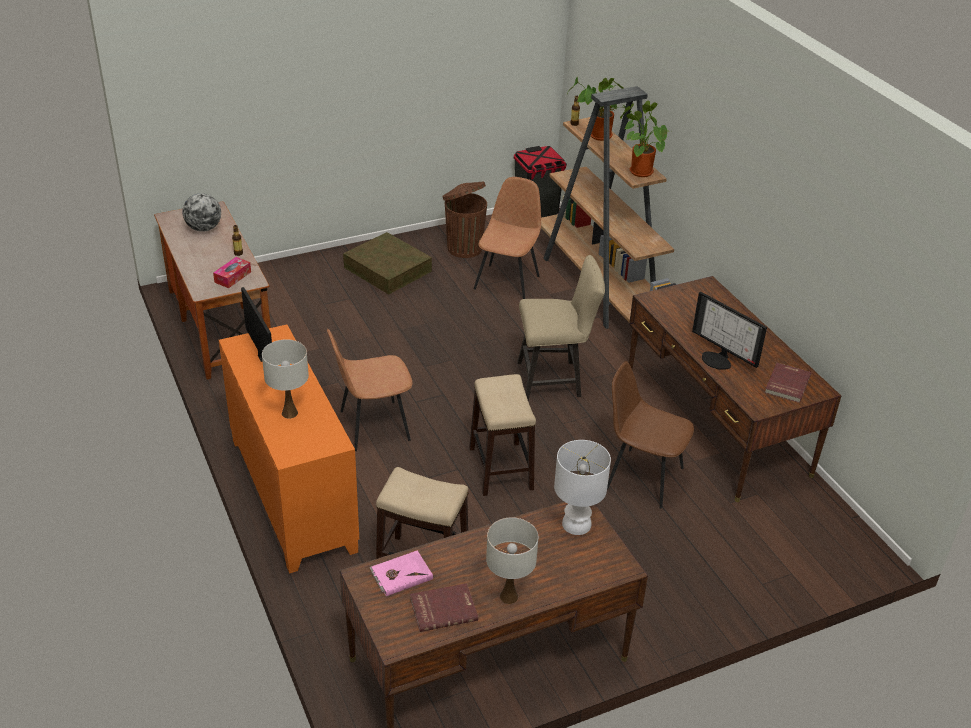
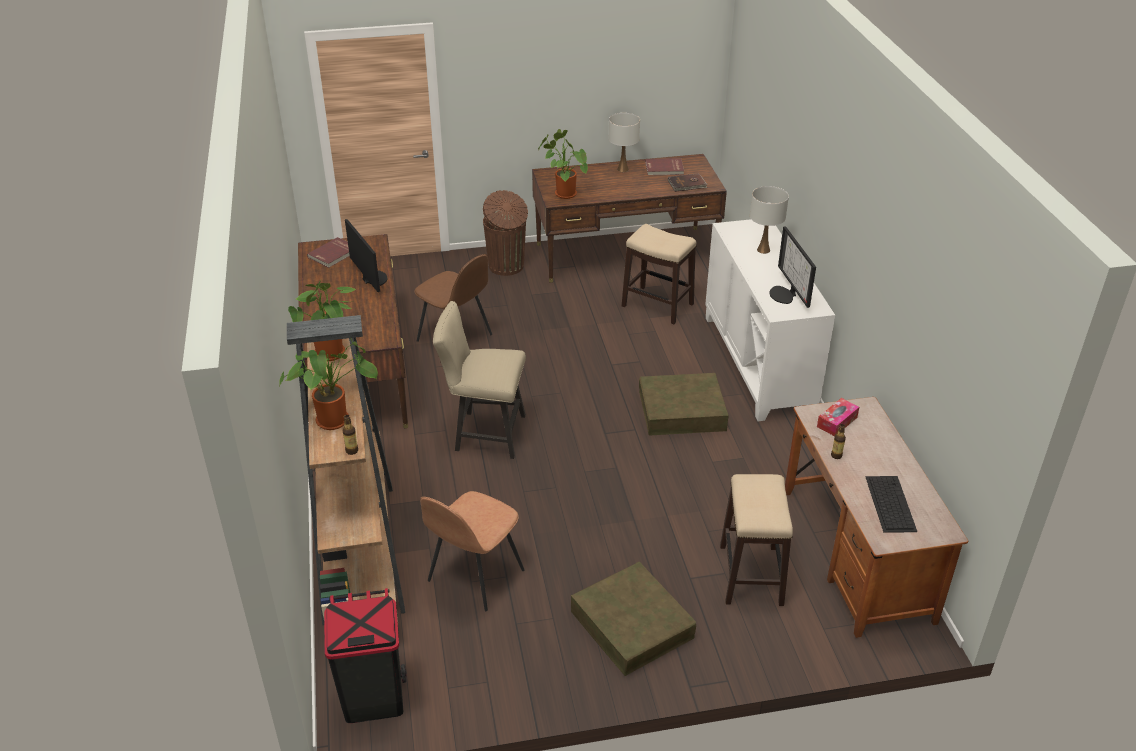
camera: 165 degrees left, 0 degrees up
(204, 228) = (890, 503): globe -> keyboard
(291, 494) = (759, 363): orange cabinet -> white cabinet
(372, 426) = (682, 411): brown chair -> brown storage box
(401, 574) = (687, 184): pink book -> brown book
(463, 248) = (510, 653): brown trash can -> brown trash can (506, 266)
(501, 469) = (573, 360): stool -> stool (751, 574)
(576, 525) = (563, 193): white table lamp -> potted plant

